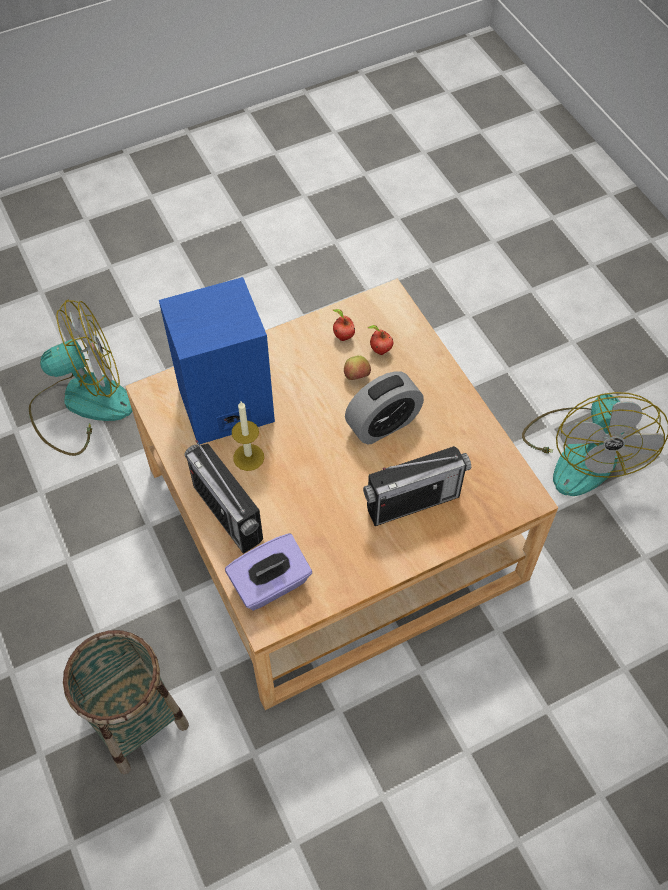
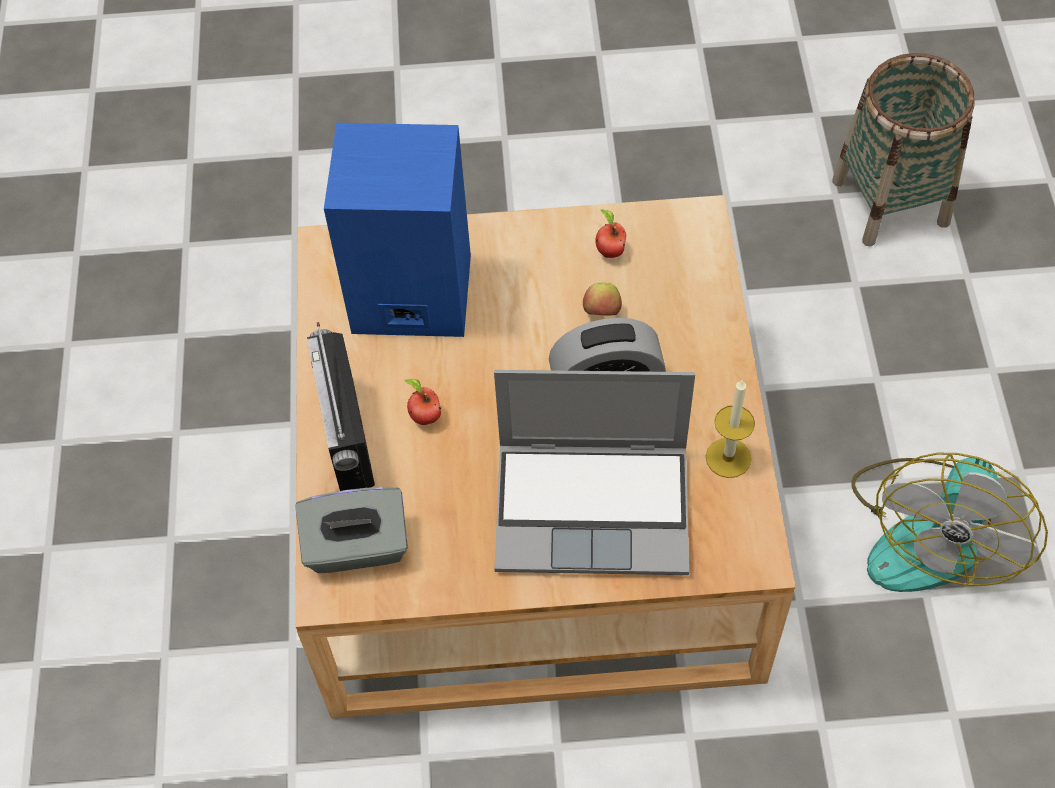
camera: 25 degrees right, 0 degrees up
(81, 404) = (280, 238): fan -> none
(136, 720) = (167, 666): basket -> basket (890, 202)
(248, 457) = (408, 372): candle -> candle (728, 457)
(271, 584) = (357, 547): purple tissue box -> grey tissue box
(379, 350) = (650, 286): apple -> apple (424, 417)
(412, 502) = (595, 507): radio -> laptop

